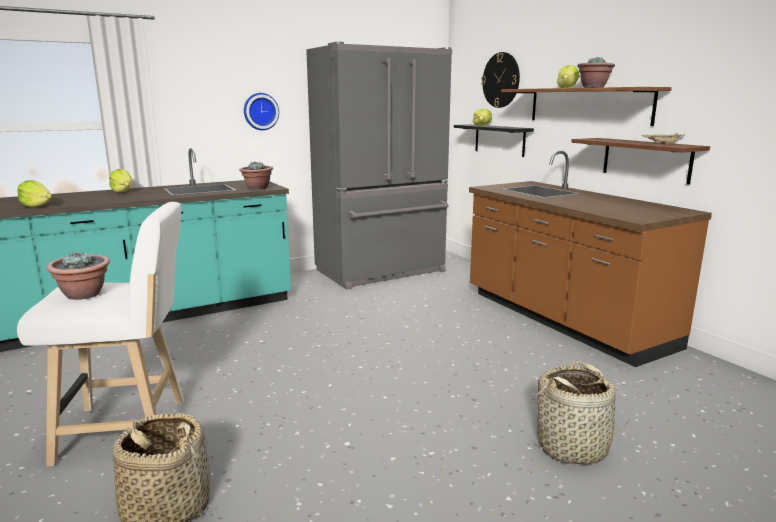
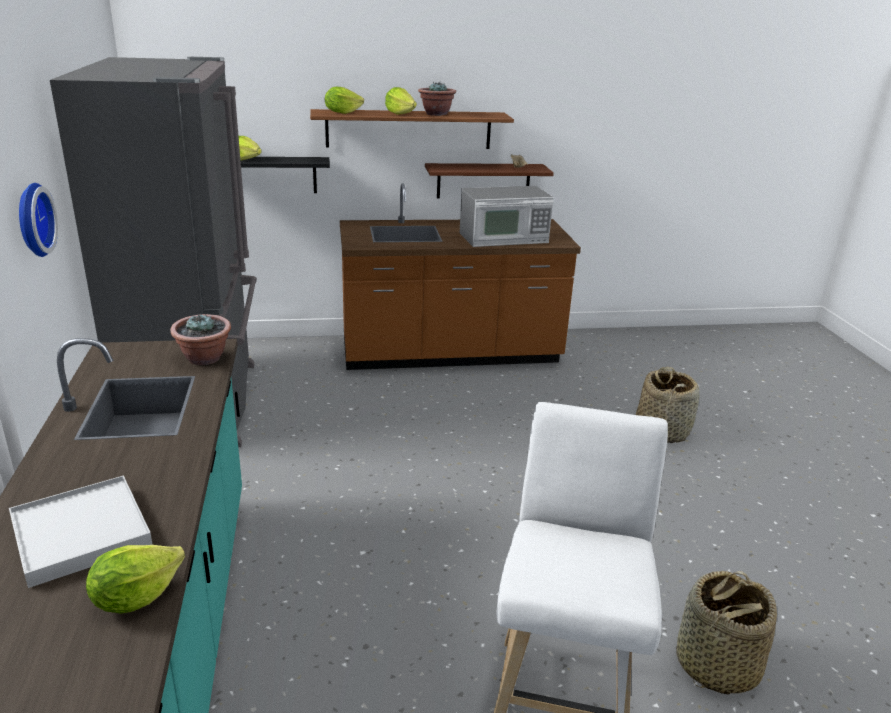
camera: 70 degrees left, 10 degrees up
(84, 295) = (594, 566): potted plant -> none
(85, 197) = (81, 534): none -> white tray
(123, 191) = (60, 486): lettuce -> lettuce (342, 112)
(501, 80) = (258, 95): wall clock -> none
(598, 207) = (504, 238): none -> microwave

